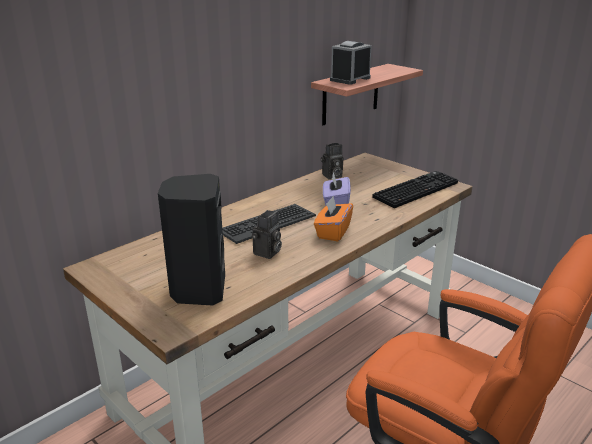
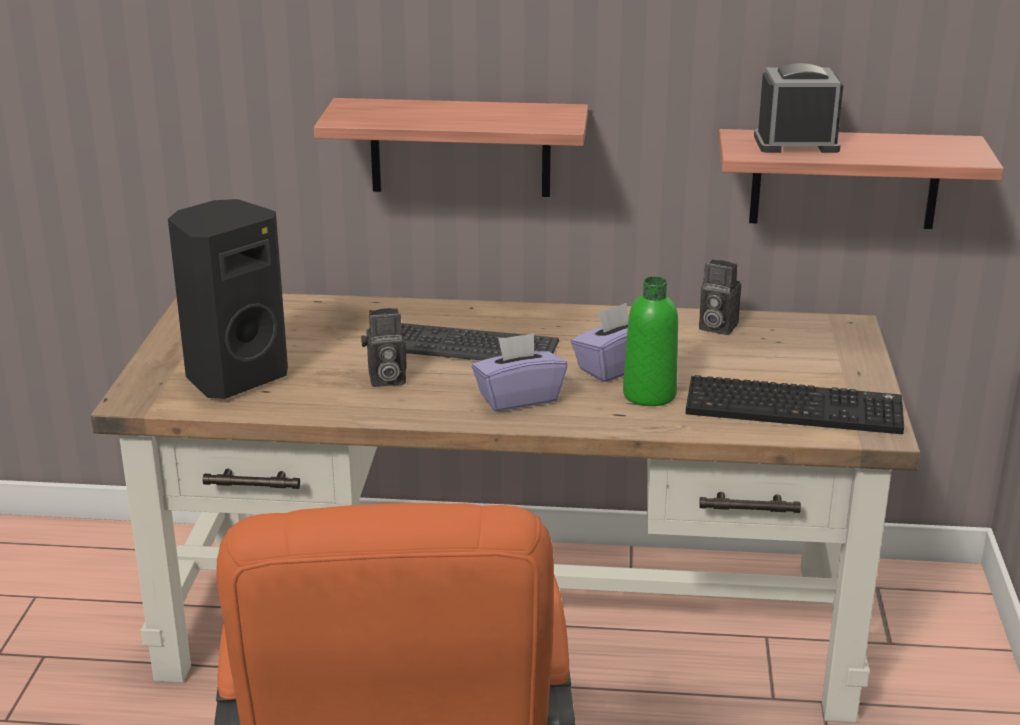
camera: 50 degrees right, 0 degrees up
(208, 122) = (460, 147): none -> shelf
(333, 232) = (518, 398): orange tissue box -> purple tissue box
(368, 208) = (649, 394): none -> green bottle

